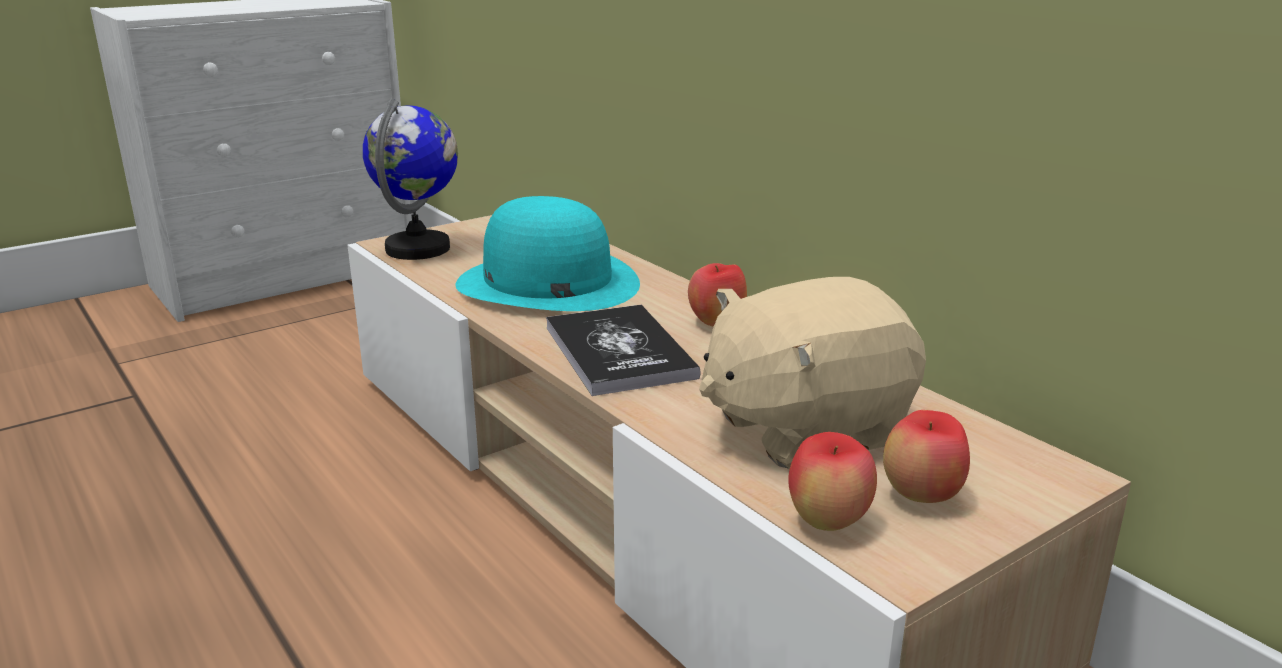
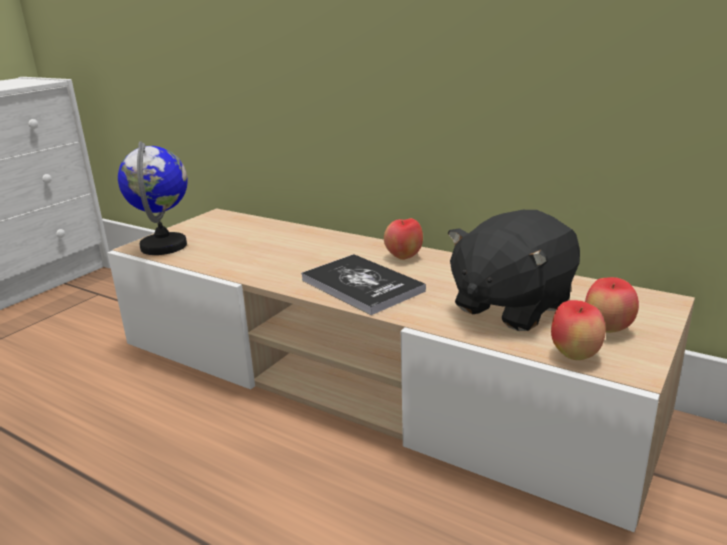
camera: 20 degrees left, 0 degrees up
(546, 283) = (275, 253): turquoise hat -> none
(803, 427) = (510, 306): beige plush toy -> black plush toy

